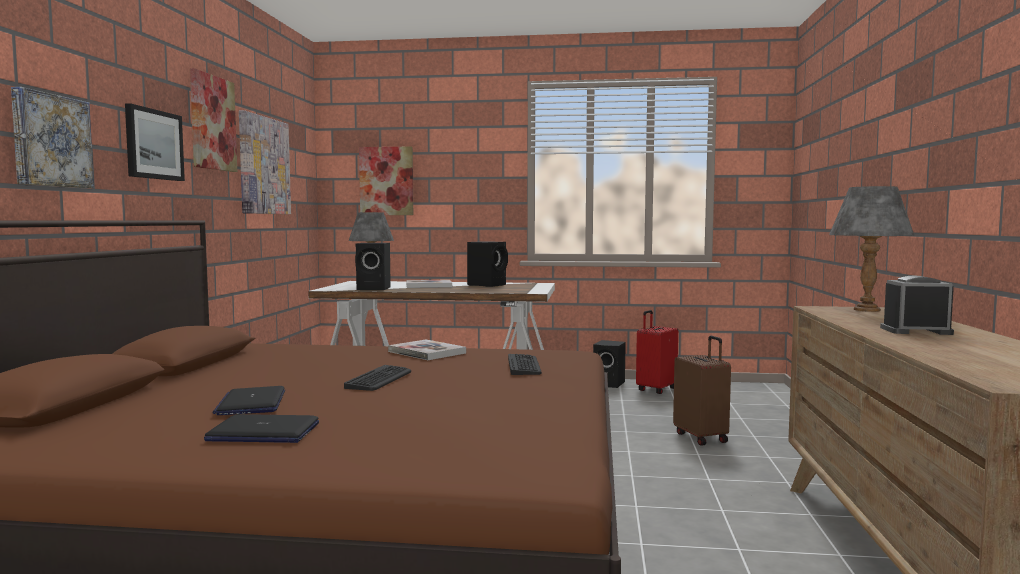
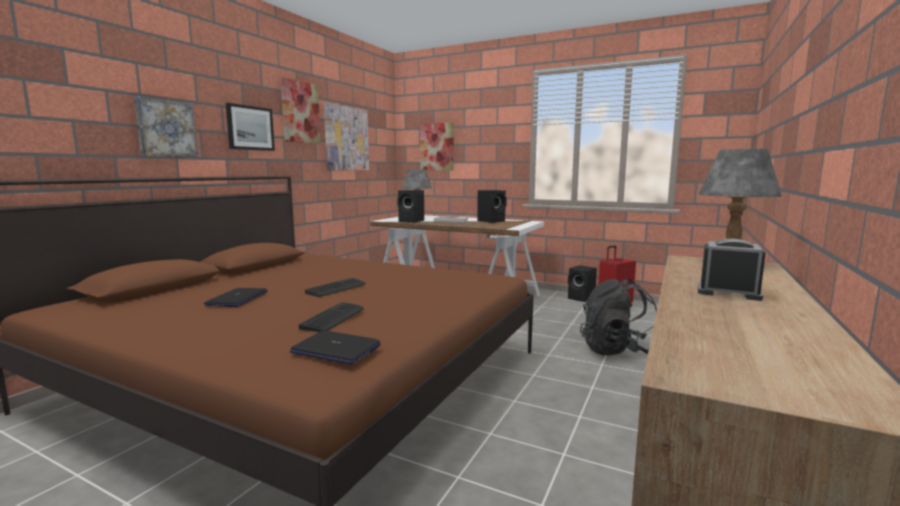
camera: 20 degrees right, 5 degrees up
(263, 432) = (207, 321): laptop -> laptop (335, 349)
(426, 352) = (400, 269): book -> none
(524, 366) = (447, 286): keyboard -> keyboard (334, 318)
(702, 437) = (617, 350): brown suitcase -> black backpack

